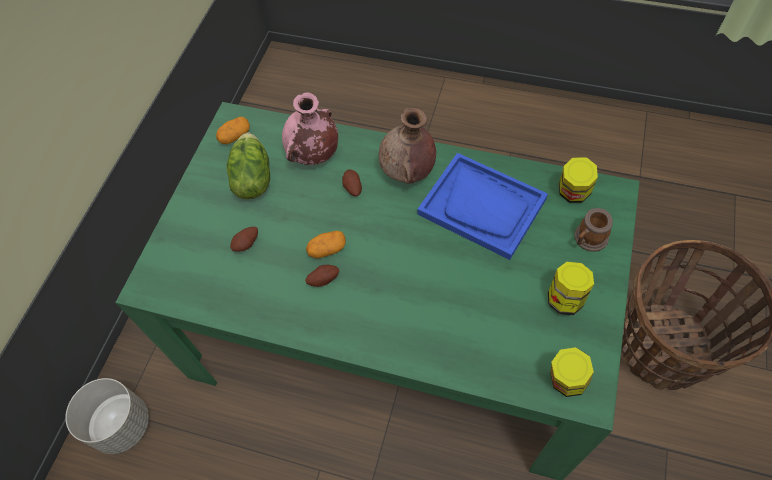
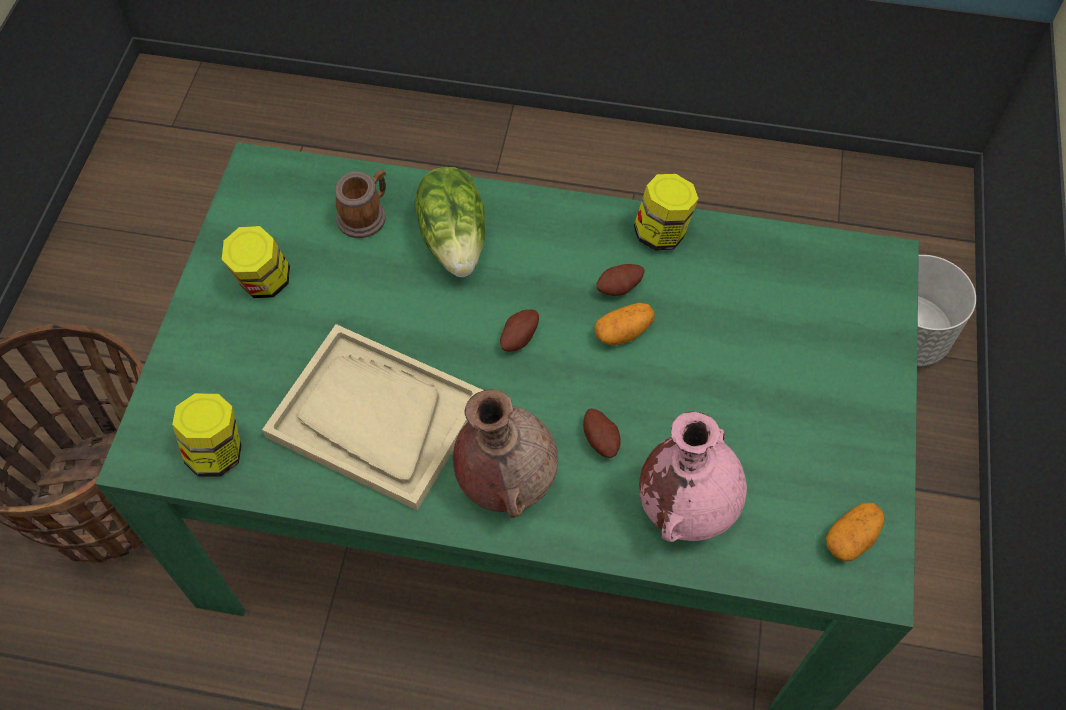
camera: 170 degrees right, 0 degrees up
(247, 244) = (753, 333): potato -> potato (518, 337)
(252, 179) = (785, 448): lettuce -> lettuce (455, 239)
(482, 206) = (375, 418): blue tray -> beige tray
(566, 381) = (282, 186): jar -> jar (662, 233)
(588, 240) = (210, 371): mug -> mug (365, 215)

